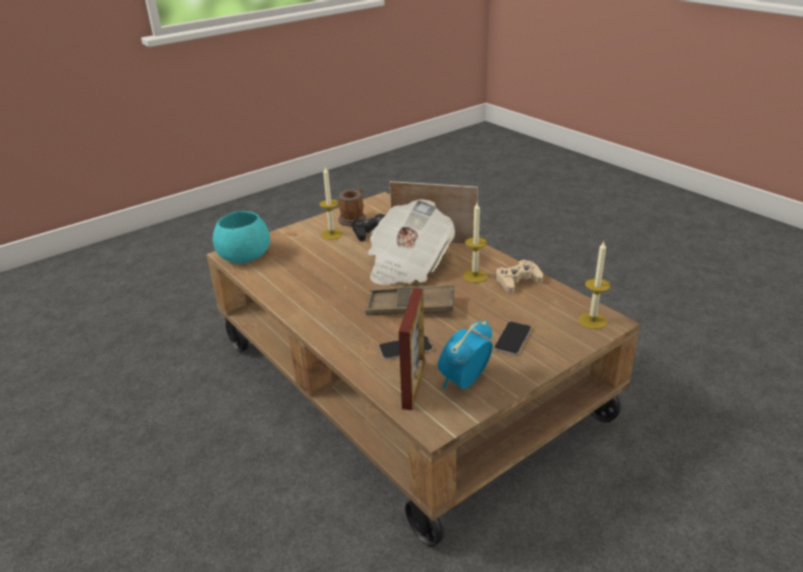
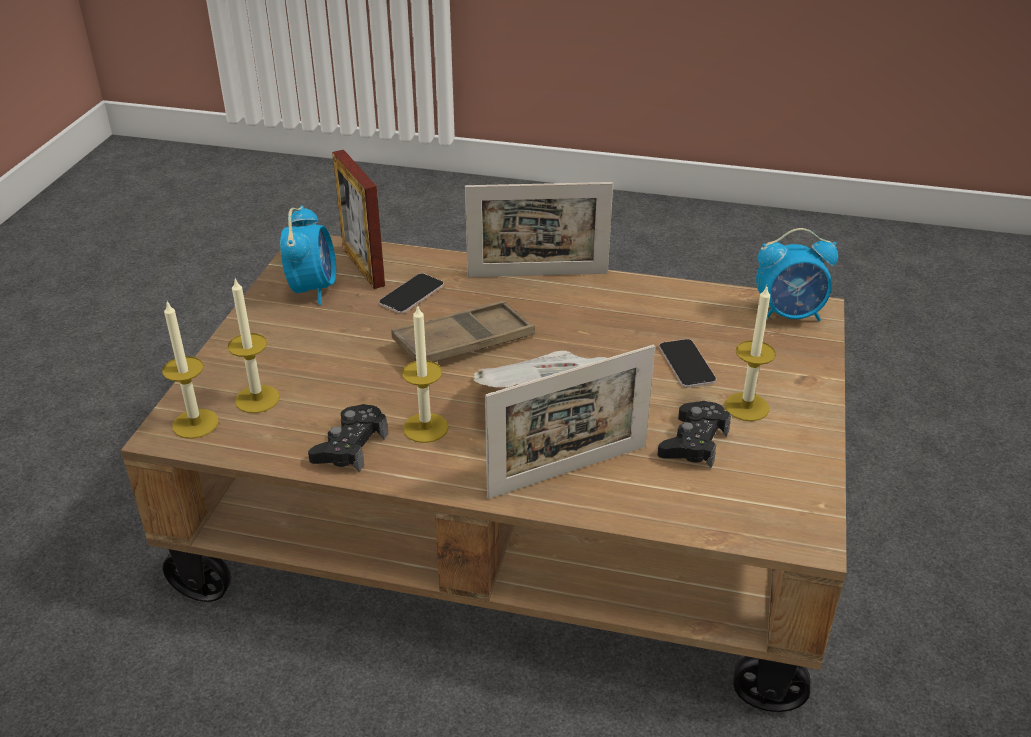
camera: 140 degrees right, 5 degrees up
(243, 256) = (789, 315): turquoise bowl -> alarm clock
(317, 328) = (537, 275): none -> picture frame
(354, 218) = (771, 458): mug -> none
(512, 338) = (292, 354): phone -> phone (687, 364)
(517, 281) = (350, 446): beige game controller -> black game controller
(550, 321) = (257, 399): none -> candle

